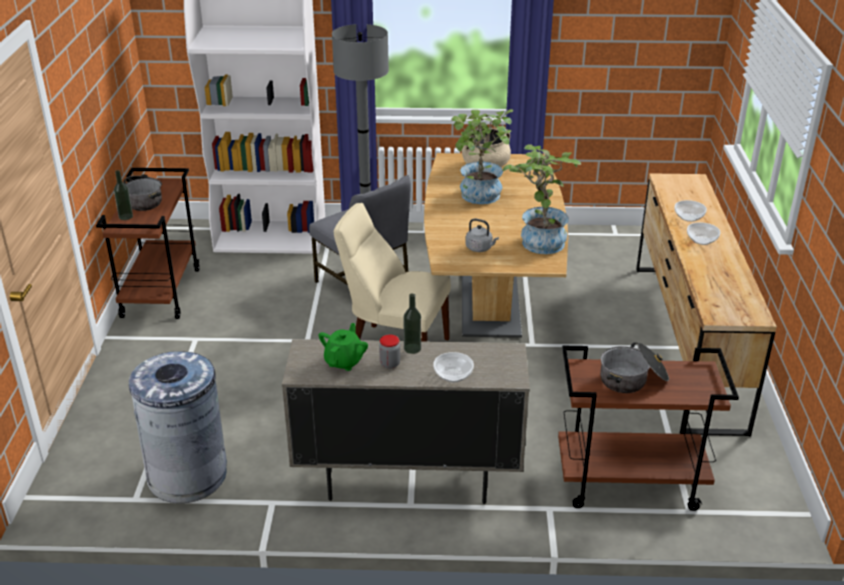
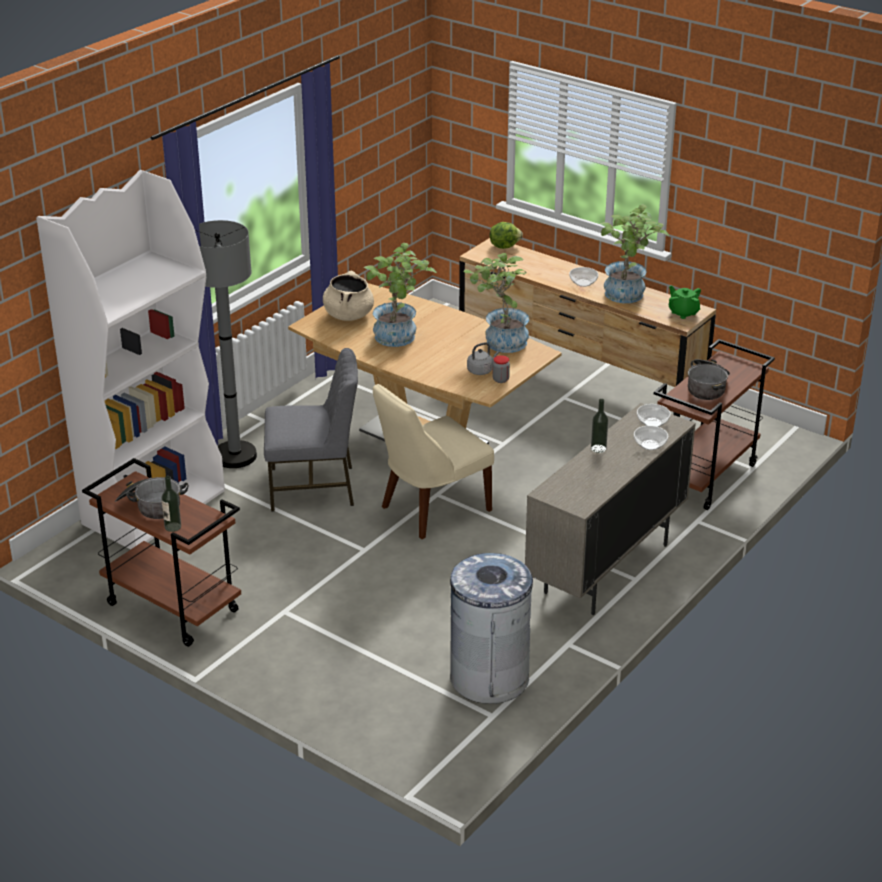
camera: 55 degrees left, 0 degrees up
(344, 361) = (584, 482): green teapot -> green teapot (683, 313)
(390, 364) = (608, 464): jar -> jar (500, 380)
(688, 217) = (545, 272): bowl -> bowl (652, 423)
(699, 184) = (504, 246): none -> lettuce
(715, 270) = (627, 297): none -> potted plant

